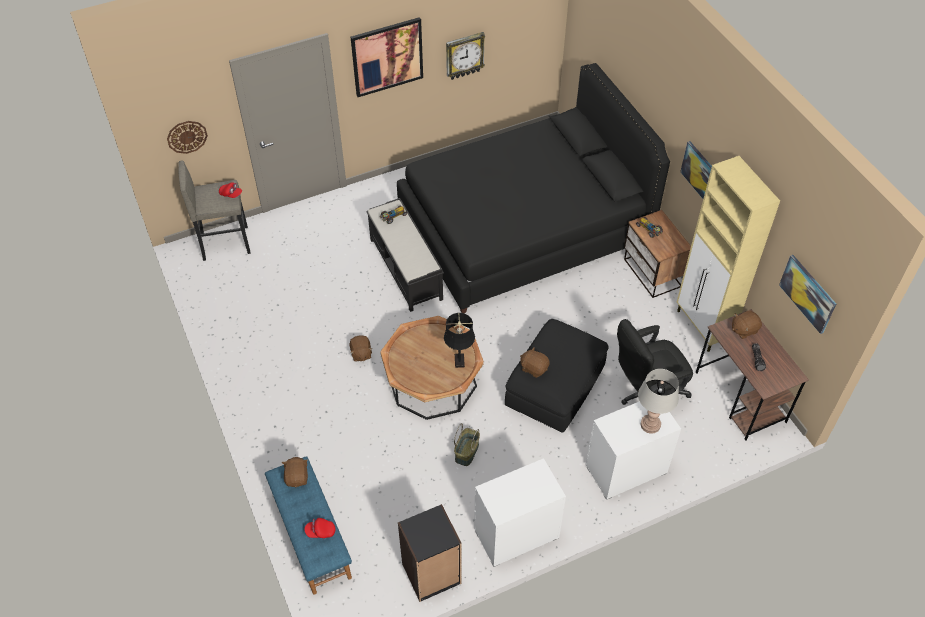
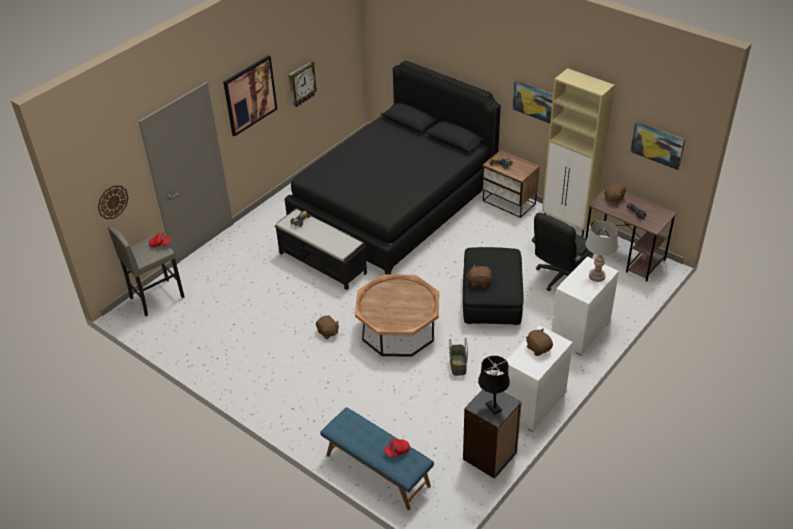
camera: 25 degrees left, 10 degrees down
(297, 477) = (350, 423): brown plush toy -> brown plush toy (538, 348)
(459, 359) = (419, 297): black table lamp -> black table lamp (492, 406)

